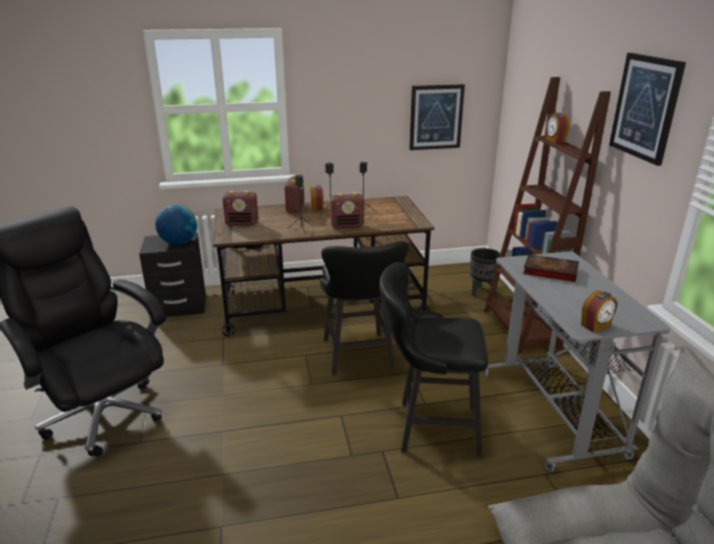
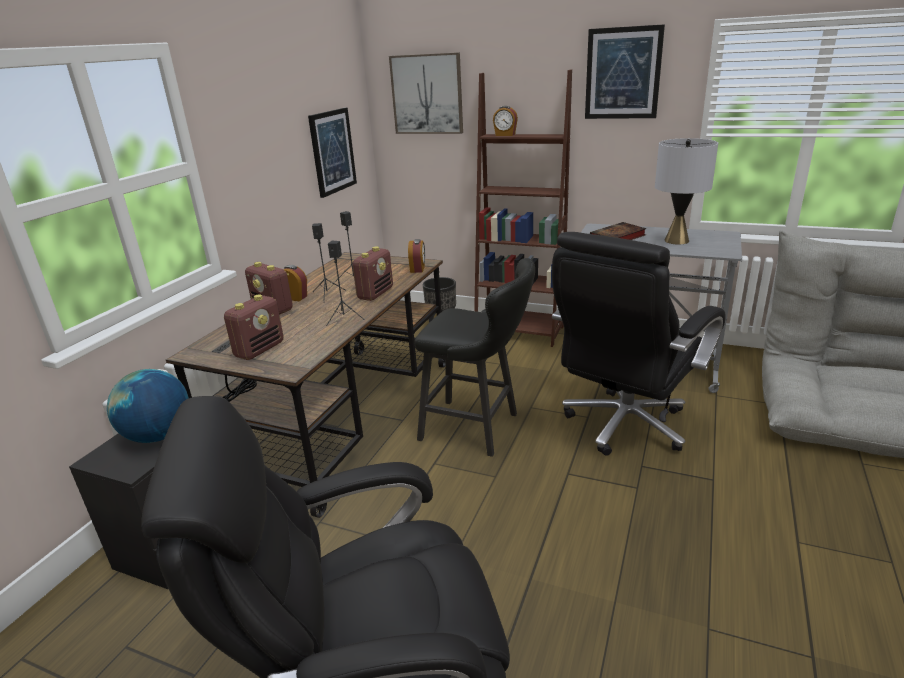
camera: 55 degrees left, 0 degrees up
(426, 427) = (622, 428): black stool -> black office chair
(530, 86) = (427, 94): none -> picture
(583, 299) = (676, 241): none -> grey table lamp
(596, 326) = (723, 248): alarm clock -> alarm clock (418, 269)

